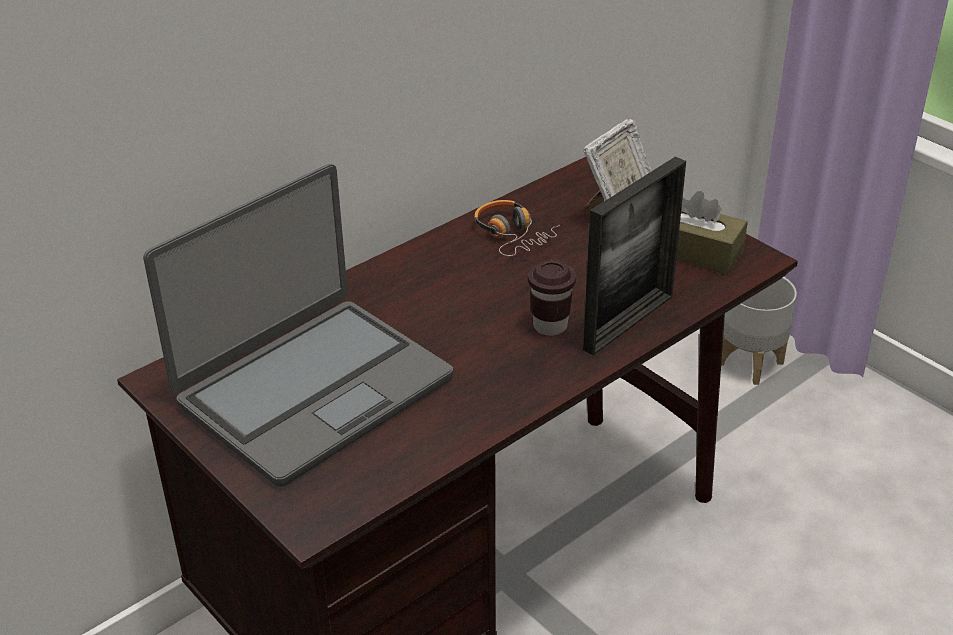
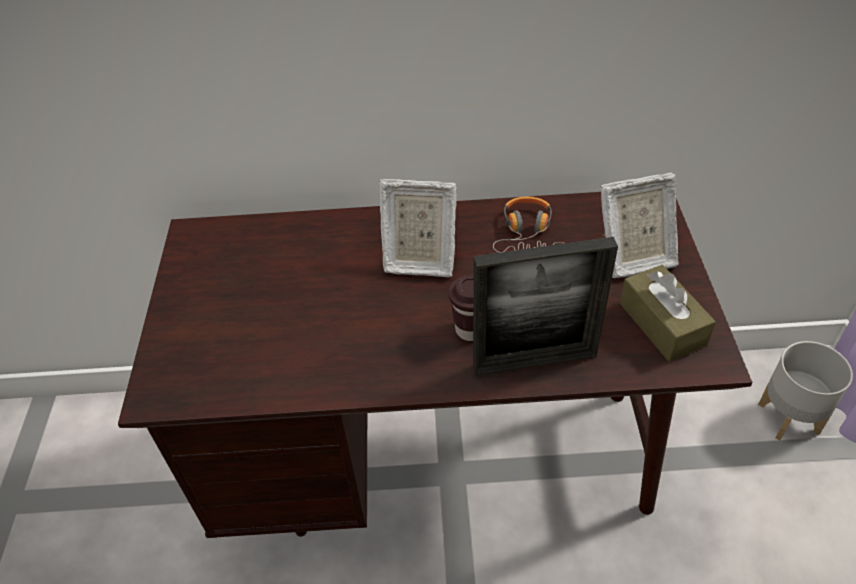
camera: 40 degrees right, 10 degrees up
(313, 389) = (263, 291): laptop -> none
(438, 297) = (418, 260): none -> picture frame

